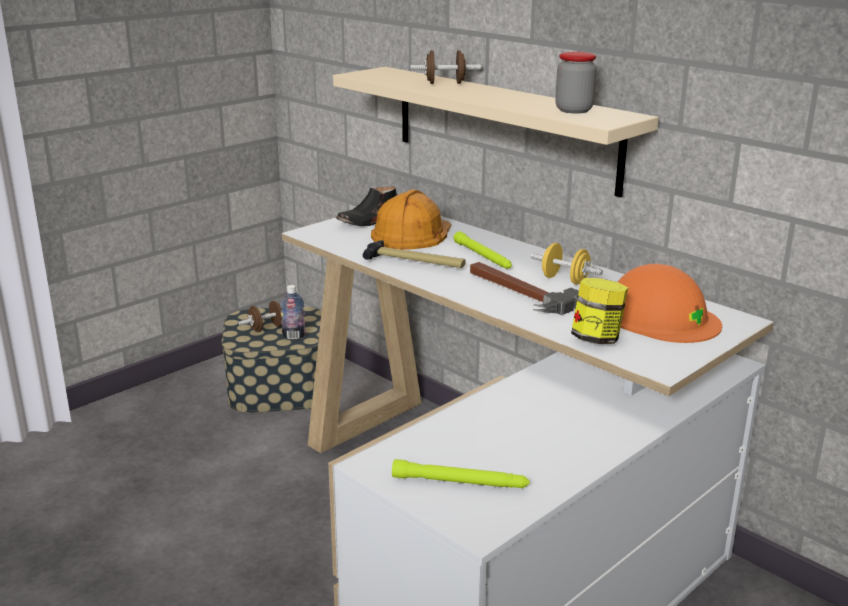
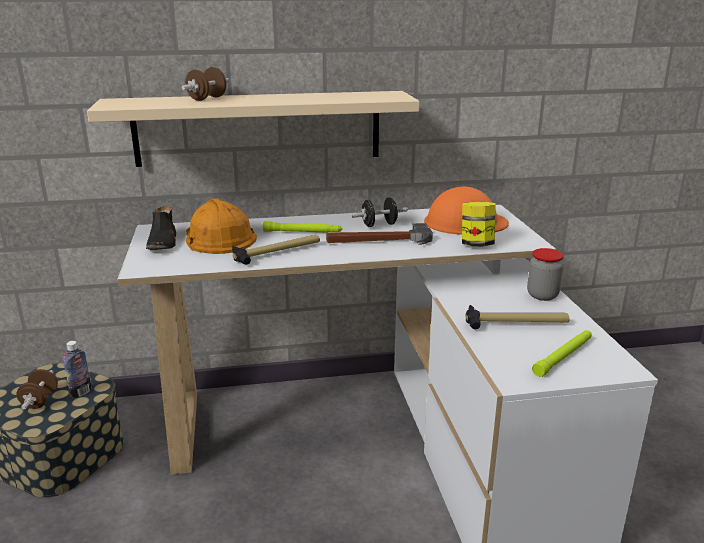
camera: 55 degrees left, 0 degrees up
(504, 436) = (516, 323): none -> hammer
(565, 280) = (379, 225): yellow dumbbell -> black dumbbell
(573, 110) = (355, 96): jar -> jar (542, 295)

